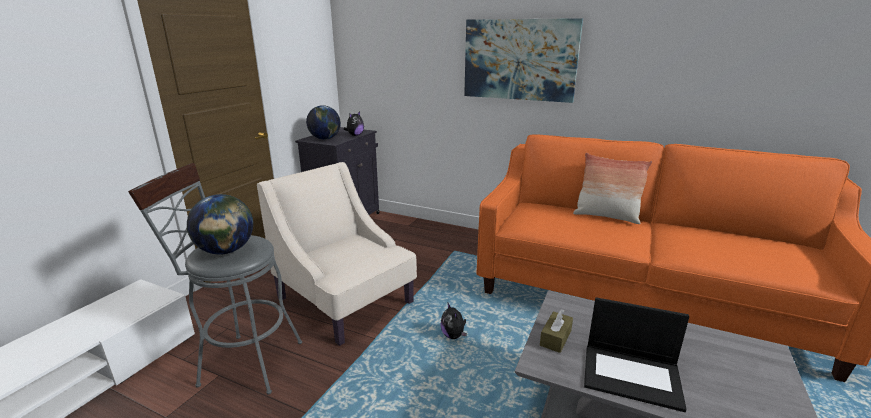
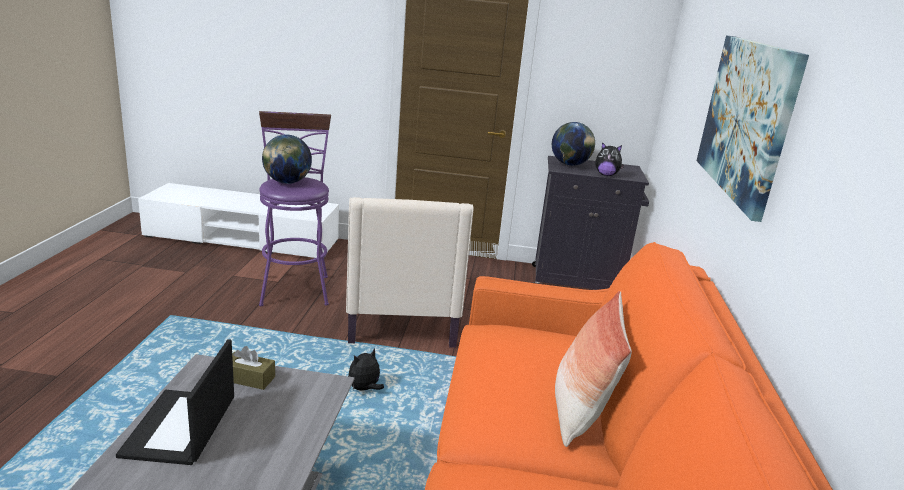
camera: 70 degrees right, 0 degrees up
(244, 362) = (295, 287): grey stool -> purple stool
(345, 301) = (401, 314): beige armchair -> beige armchair turned 150 degrees clockwise

